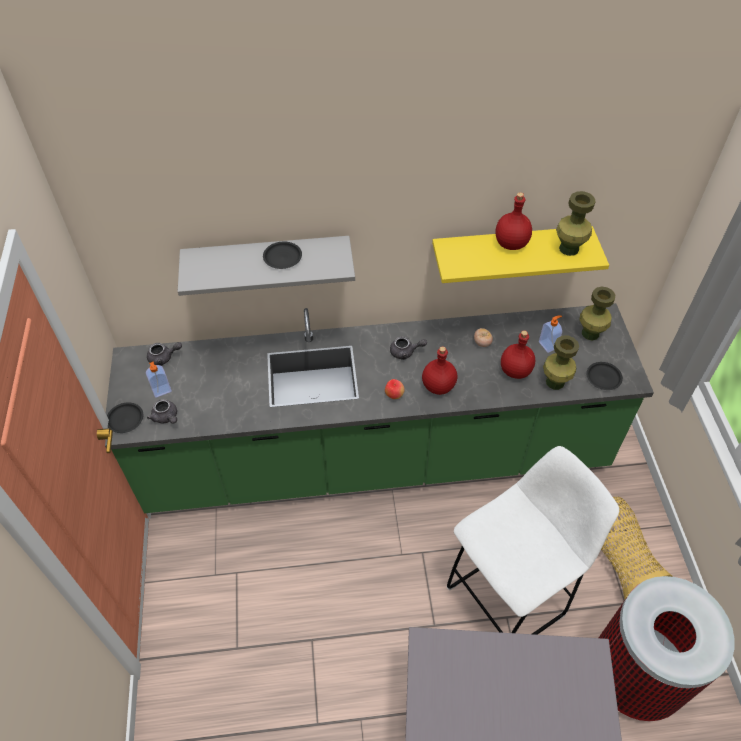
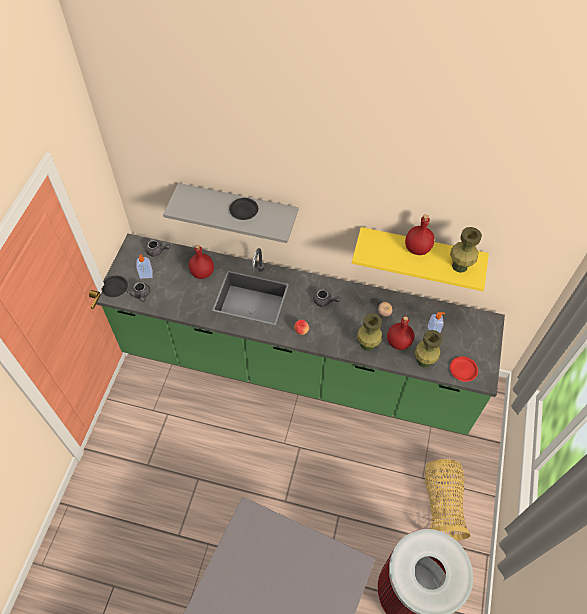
camera: 20 degrees right, 5 degrees up
(438, 386) = (335, 335): red bottle -> red bottle (202, 273)
(508, 599) = (345, 504): white stool -> none
(590, 333) = (471, 332): green vase -> green vase (367, 344)
(603, 377) = (463, 369): black plate -> red plate

